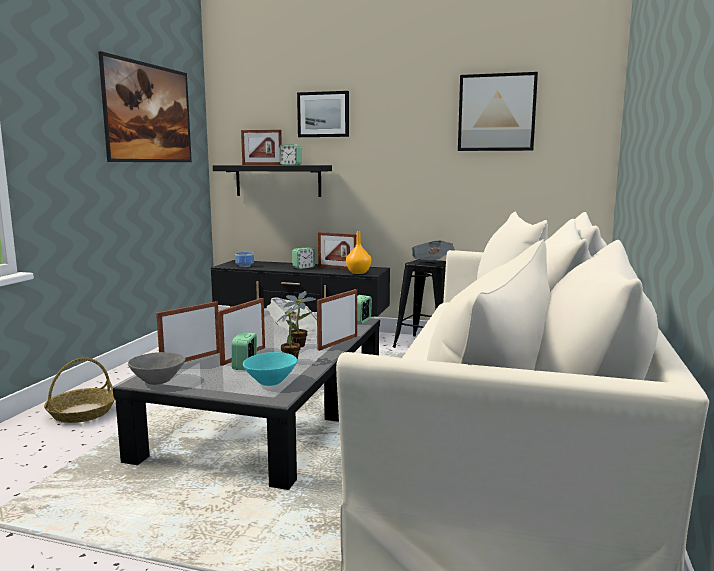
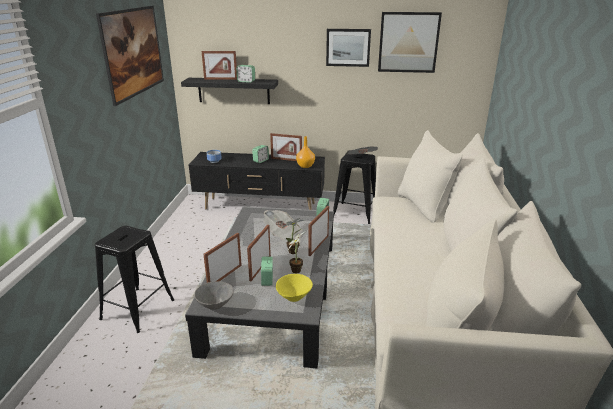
camera: 10 degrees left, 15 degrees up
(82, 412) = (137, 310): basket -> black stool
(269, 382) = (293, 297): turquoise bowl -> yellow bowl
(323, 114) = (270, 38): picture -> picture (348, 47)

